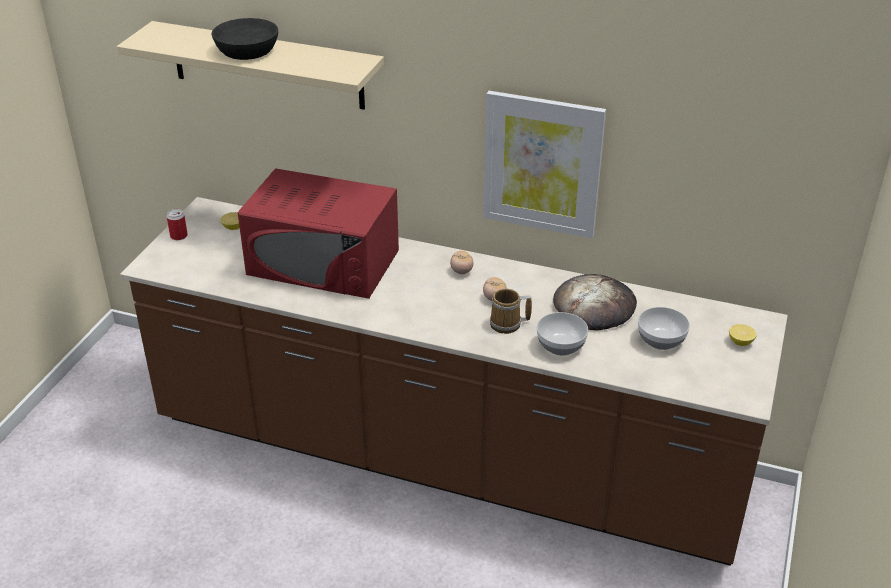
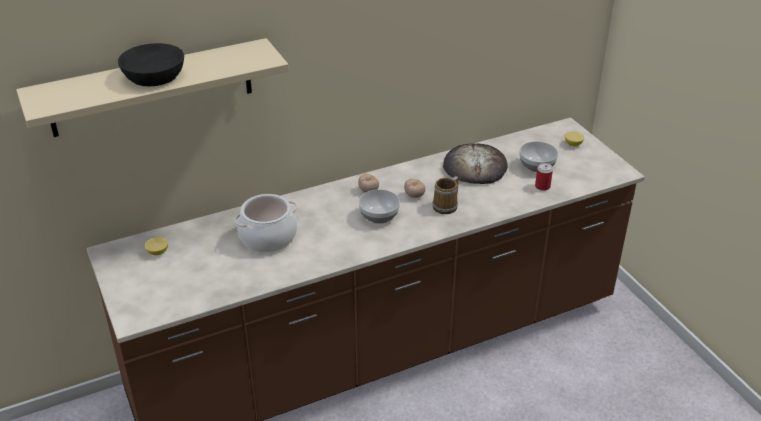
camera: 45 degrees left, 0 degrees up
(179, 236) = (122, 283): can -> can (542, 187)
(323, 262) = (268, 237): red microwave -> cooking pot
(542, 164) = (402, 79): picture -> none
(560, 346) = (494, 201): bowl -> bowl (379, 216)

